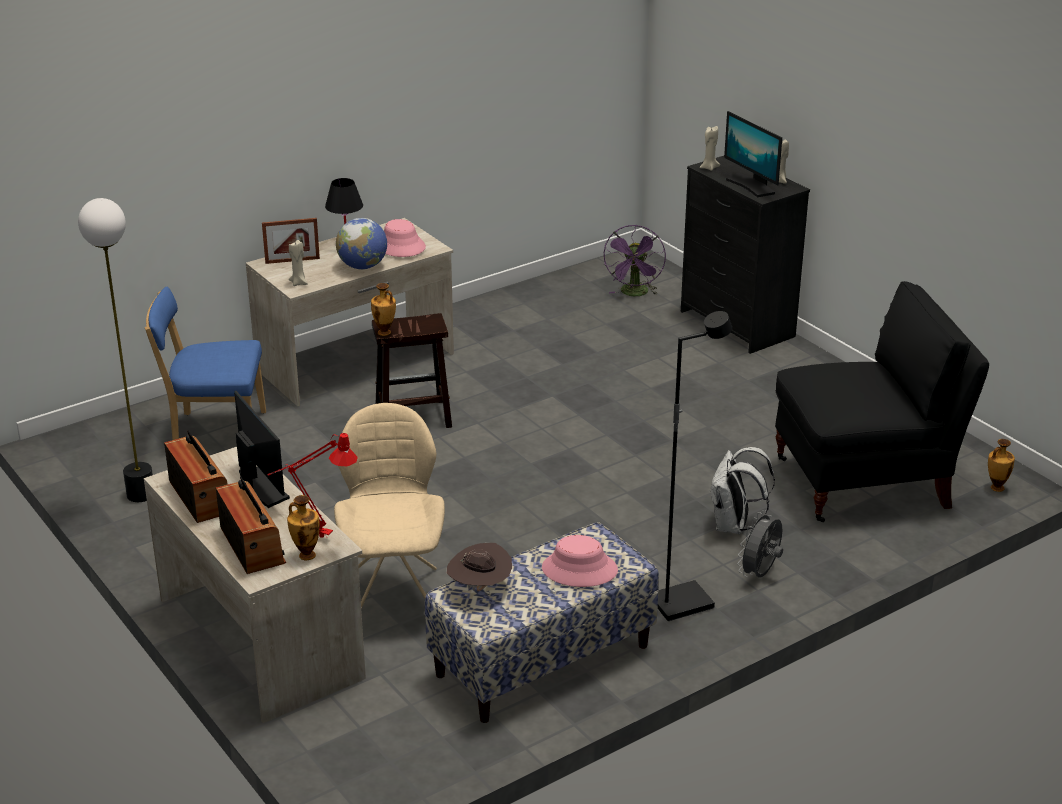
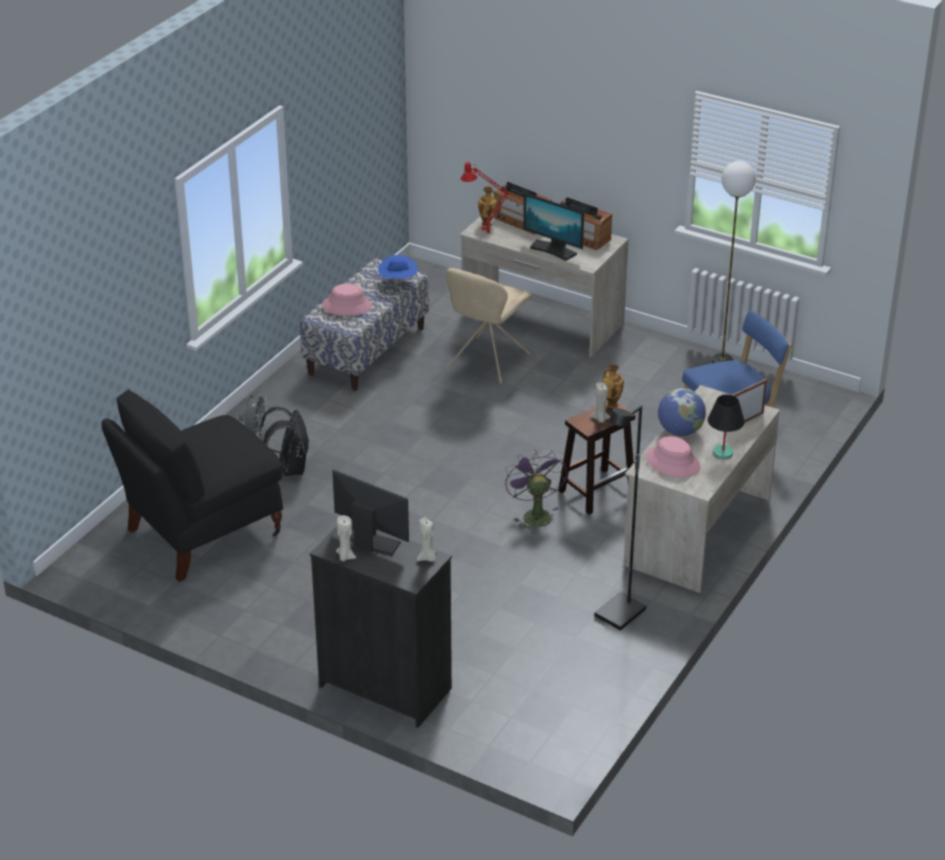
camera: 155 degrees right, 5 degrees up
(299, 283) = (711, 400): beige candle -> beige candle (600, 419)
(394, 595) = (486, 362): beige chair -> beige chair turned 60 degrees clockwise
(480, 588) = (398, 283): brown hat -> blue hat
(634, 294) = (513, 701): purple fan -> purple fan (534, 514)
(681, 602) = (300, 405): black floor lamp -> black floor lamp (620, 614)
(734, 526) = (290, 468): white backpack -> black backpack
(996, 488) = (93, 558): vase -> none

